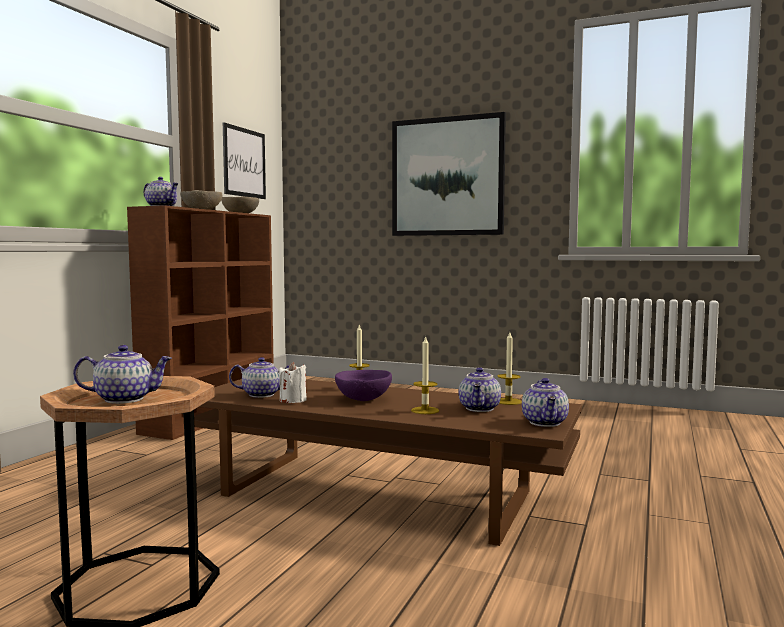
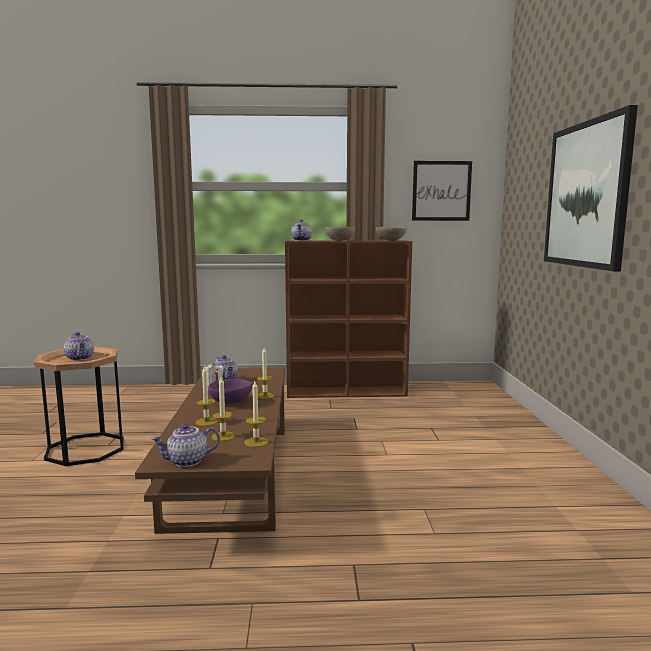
camera: 65 degrees right, 5 degrees up
(480, 408) = (223, 436): teapot -> candle

